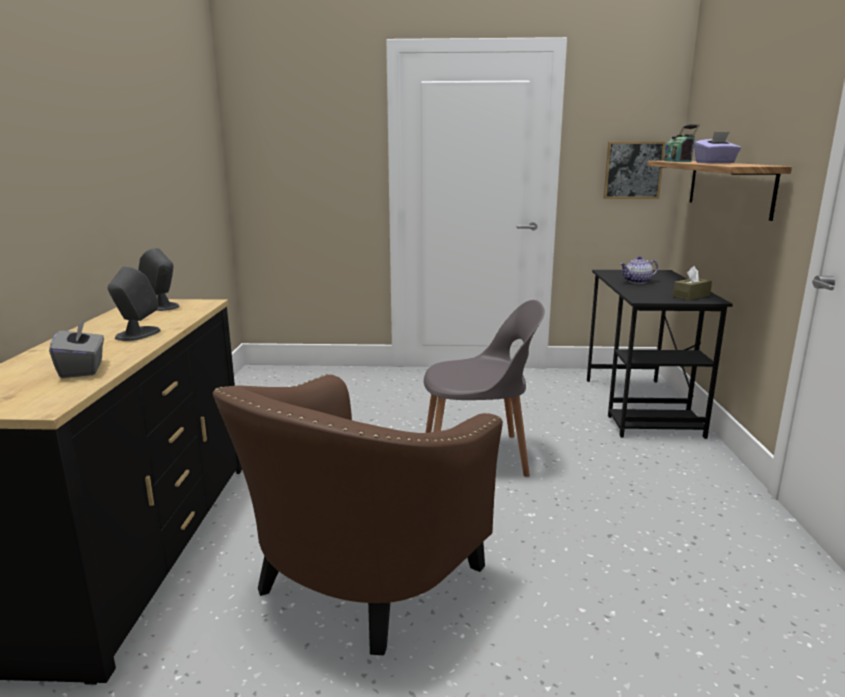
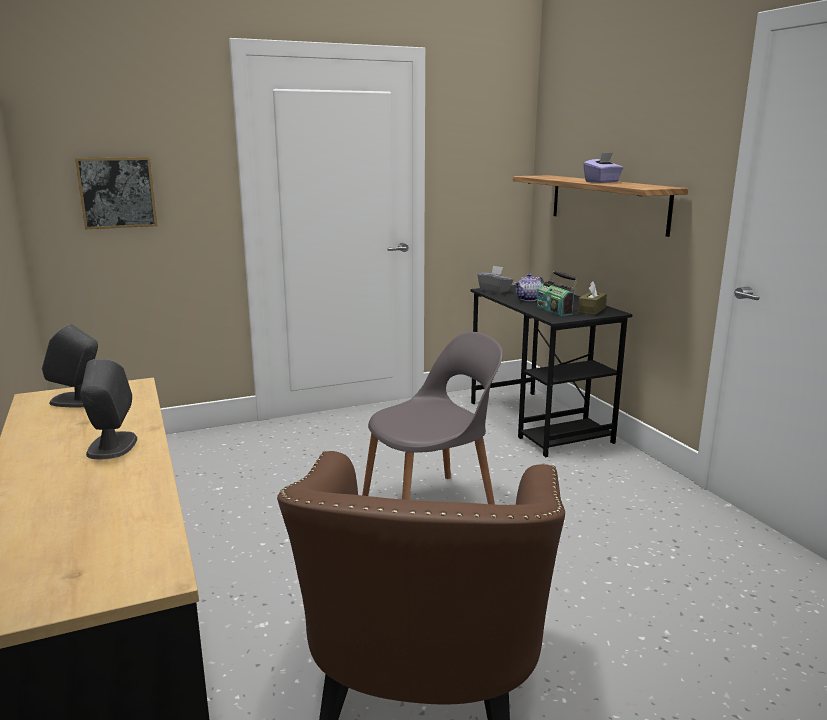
camera: 25 degrees left, 0 degrees up
(83, 369) = (118, 510): grey tissue box -> grey tissue box (495, 291)
(633, 170) = (493, 184): picture -> picture (117, 192)
(678, 161) = (552, 178): radio -> radio (555, 310)

